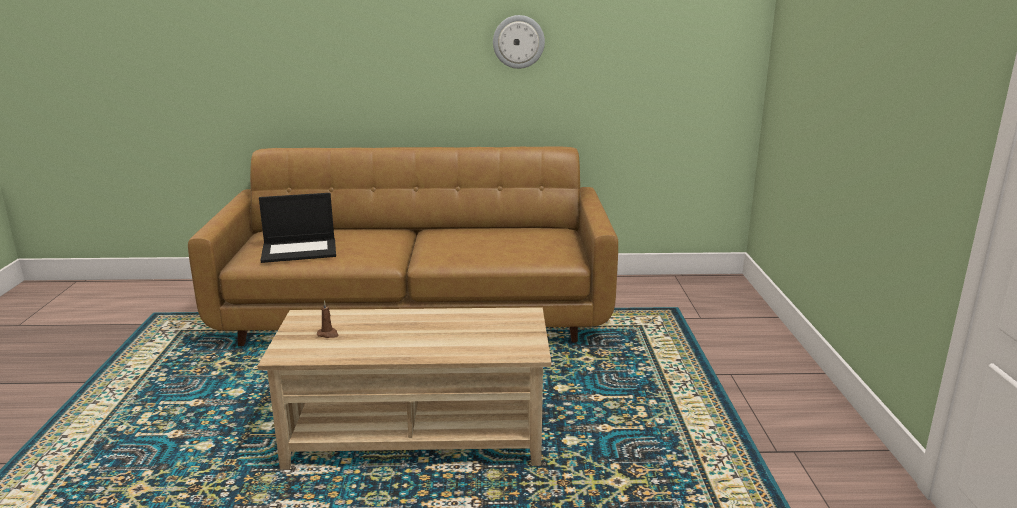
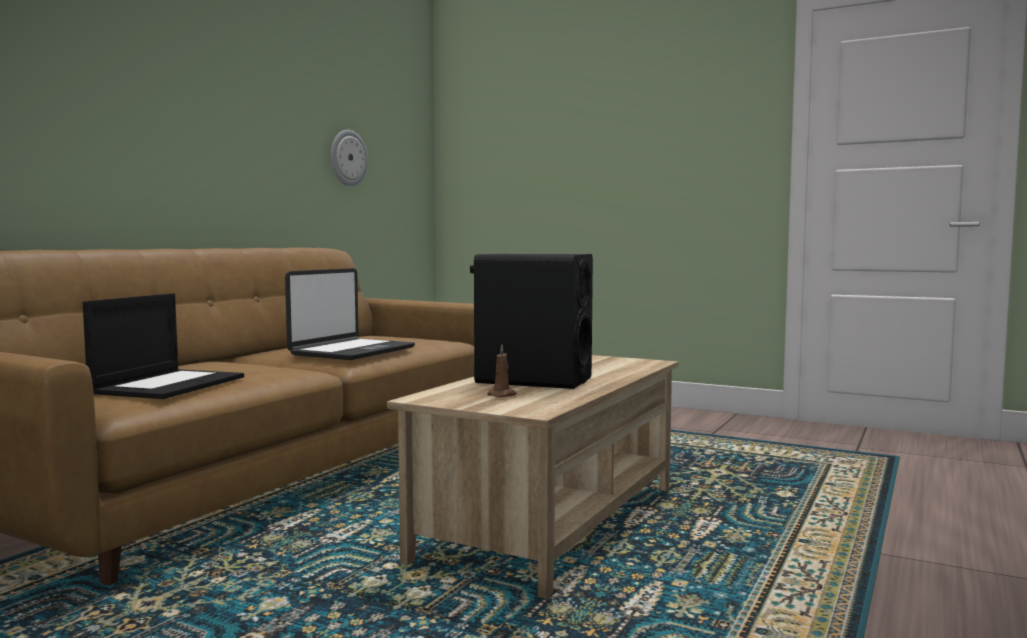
camera: 60 degrees left, 15 degrees down
(393, 330) = (533, 380): none -> black speaker
(461, 249) = (351, 351): none -> laptop
(518, 42) = (260, 126): wall clock -> wall clock (348, 158)

